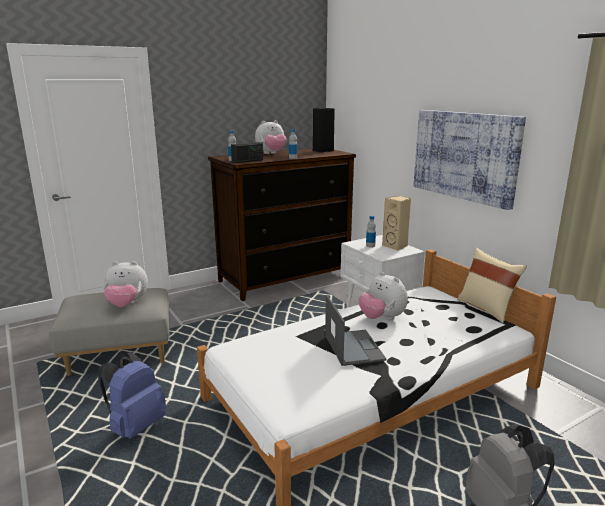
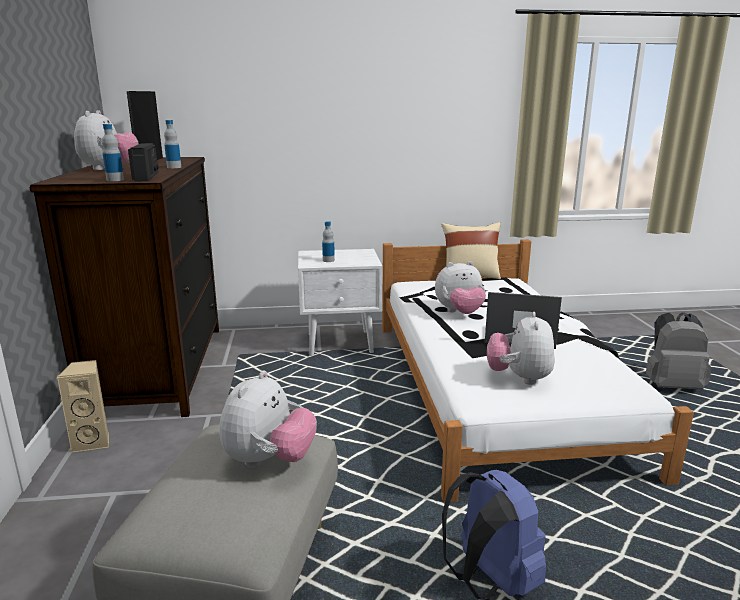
camera: 65 degrees left, 0 degrees up
(274, 357) = (519, 378): none -> plush toy
(396, 246) = (345, 253): beige speaker -> beige speaker (93, 442)
(465, 155) = (390, 134): picture -> none

